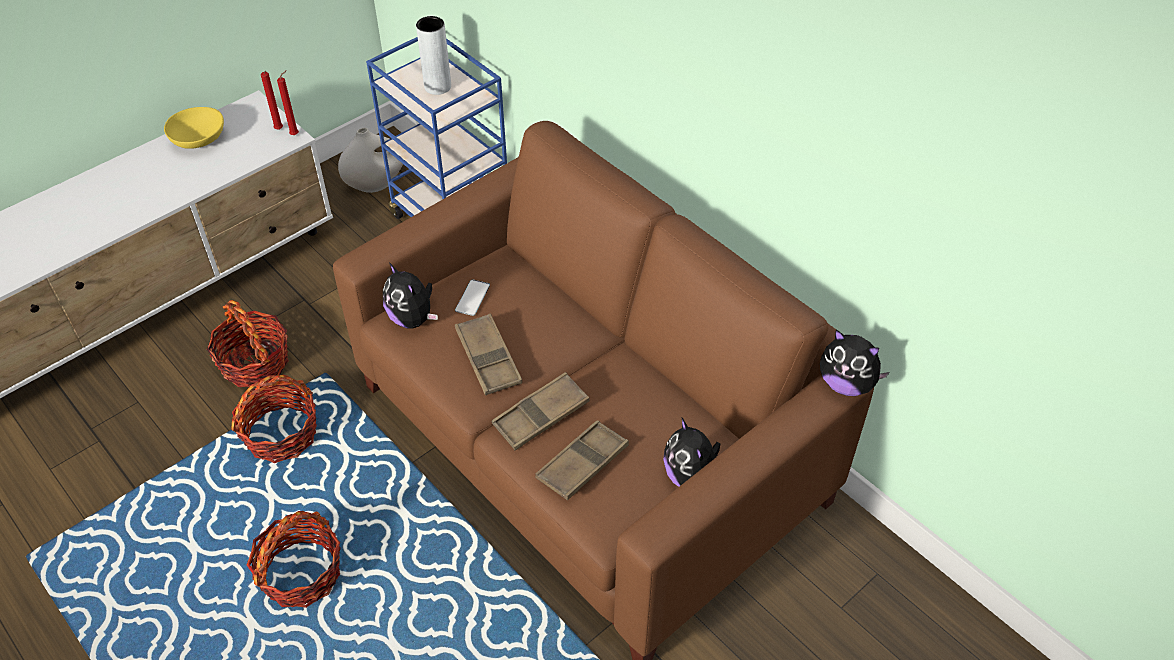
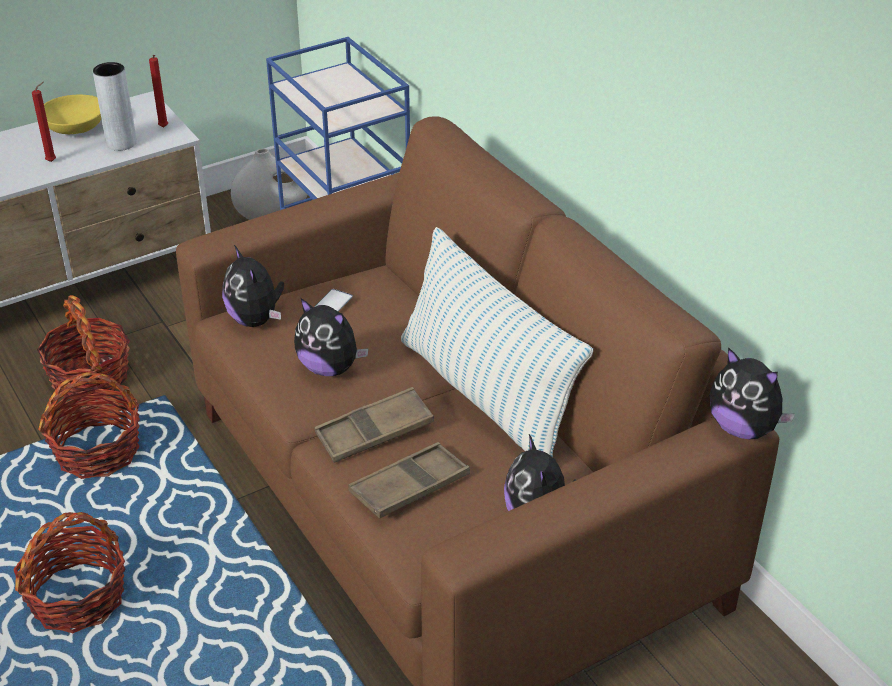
camera: 10 degrees right, 10 degrees down
(296, 134) = (180, 133): red candle -> red candle (53, 161)
(437, 87) = (341, 94): grey vase -> grey vase (121, 143)
(488, 358) = (330, 368): brown tray -> plush toy
(623, 367) = (486, 396): none -> pillow

